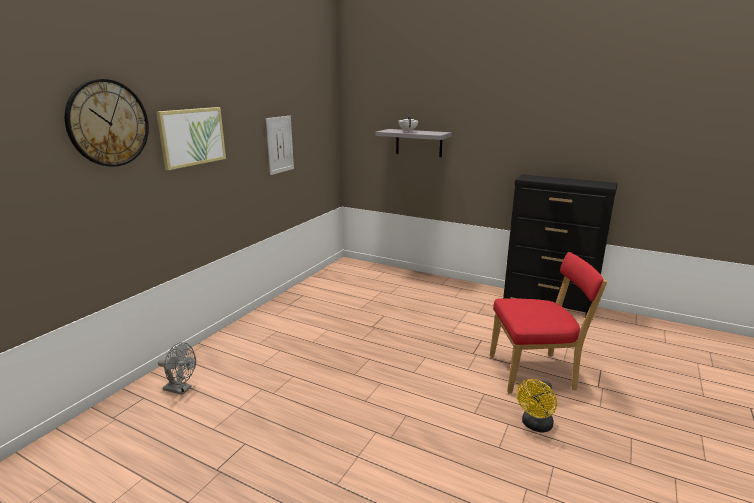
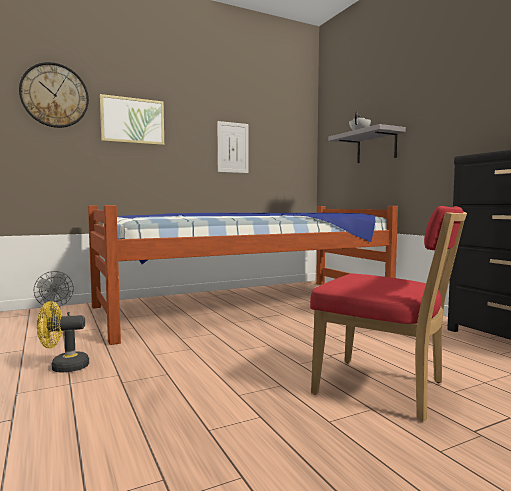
camera: 35 degrees right, 15 degrees down
(337, 312) = (244, 305): none -> bed
(535, 425) = (293, 431): yellow fan -> yellow fan (63, 367)

